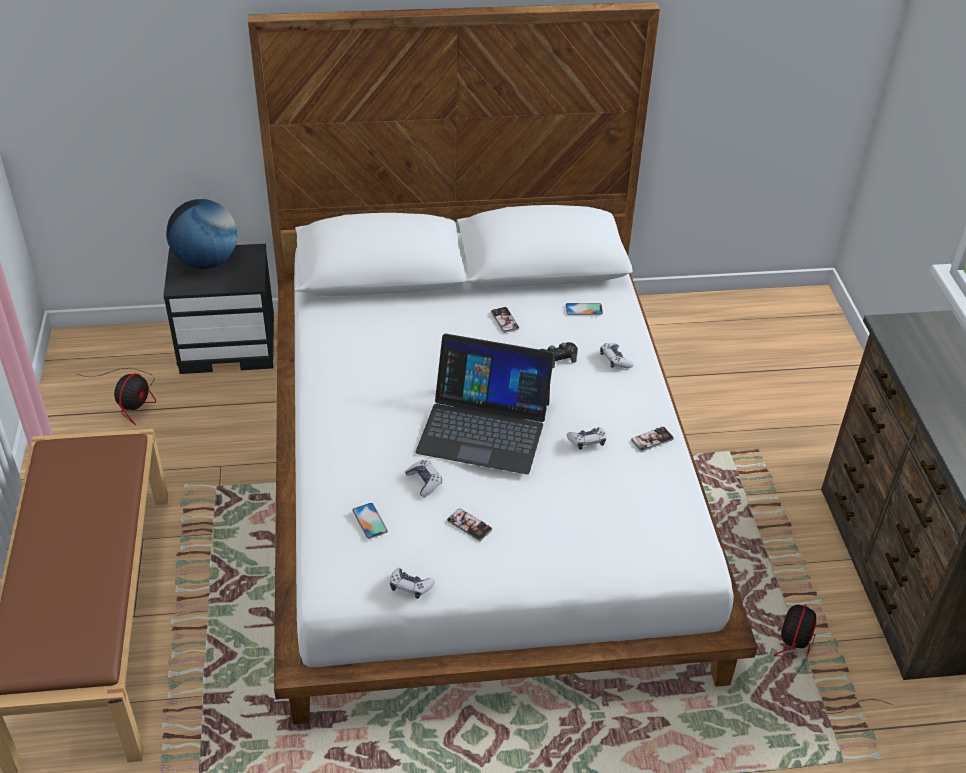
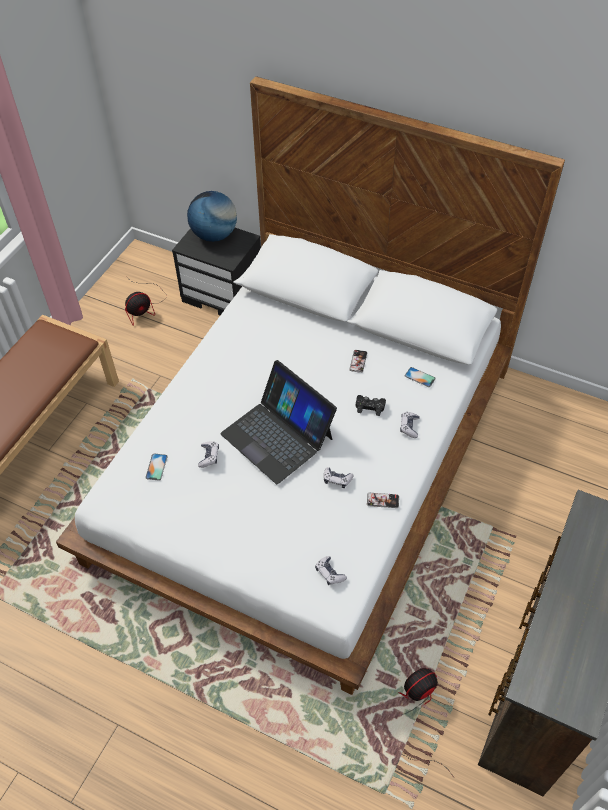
camera: 35 degrees right, 10 degrees up
(410, 587) = (146, 524): game controller -> game controller (329, 573)
(469, 525) = (213, 501): phone -> none

